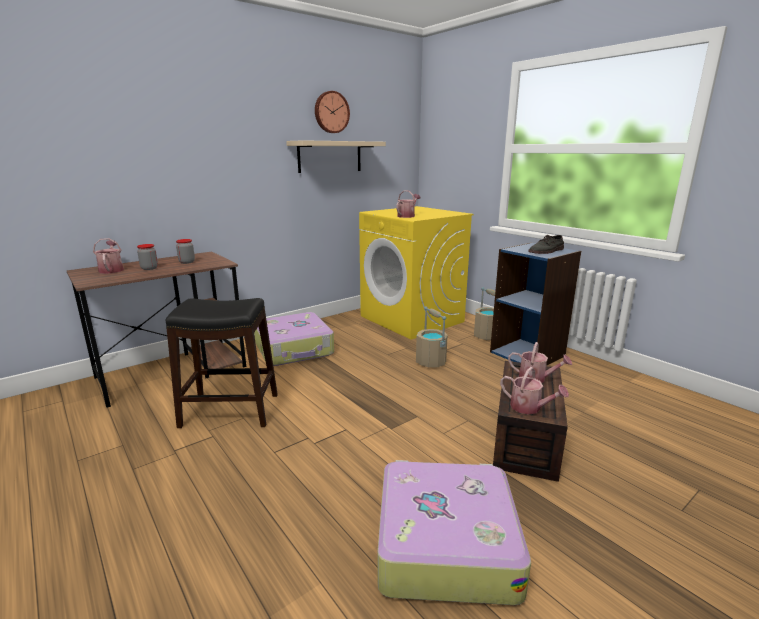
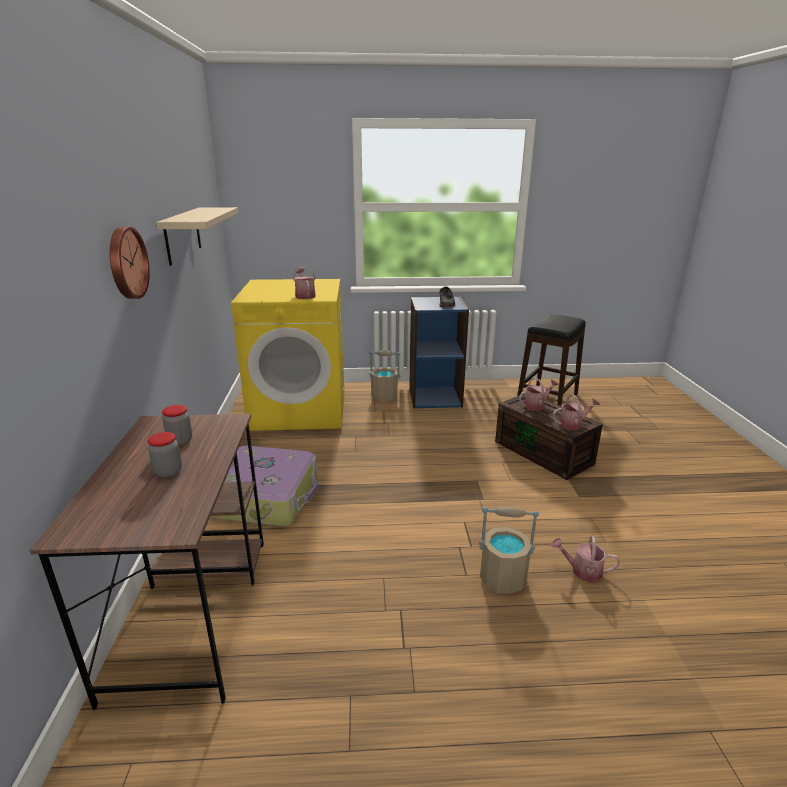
camera: 55 degrees left, 5 degrees up
(112, 270) = (118, 503): watering can -> watering can (582, 571)
(230, 411) = (359, 583): black stool -> black stool (547, 399)
(331, 112) = (174, 172): wall clock -> wall clock (126, 263)
(431, 362) = (397, 438): beige bucket -> beige bucket (503, 578)
(444, 542) = (628, 531): suitcase -> none

